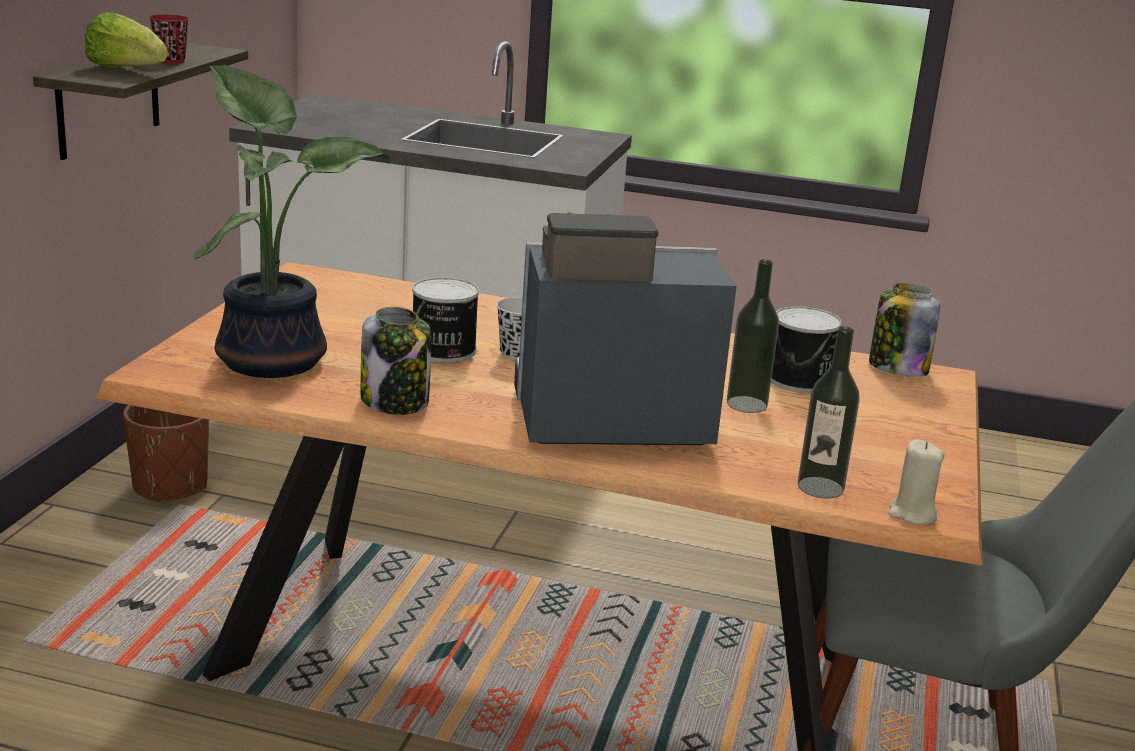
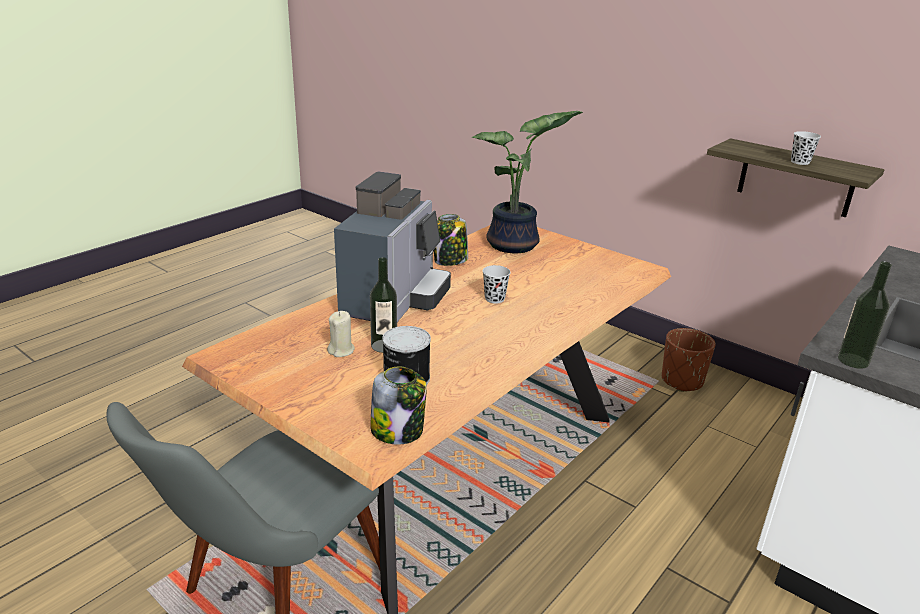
camera: 115 degrees right, 5 degrees up
(126, 69) = (761, 152): lettuce -> none
(171, 61) = (800, 162): red cup -> black cup
(442, 350) = (508, 281): can -> none
(820, 487) = (277, 333): bottle -> bottle (853, 360)
(912, 514) = (227, 347): beige candle -> beige candle (341, 350)

